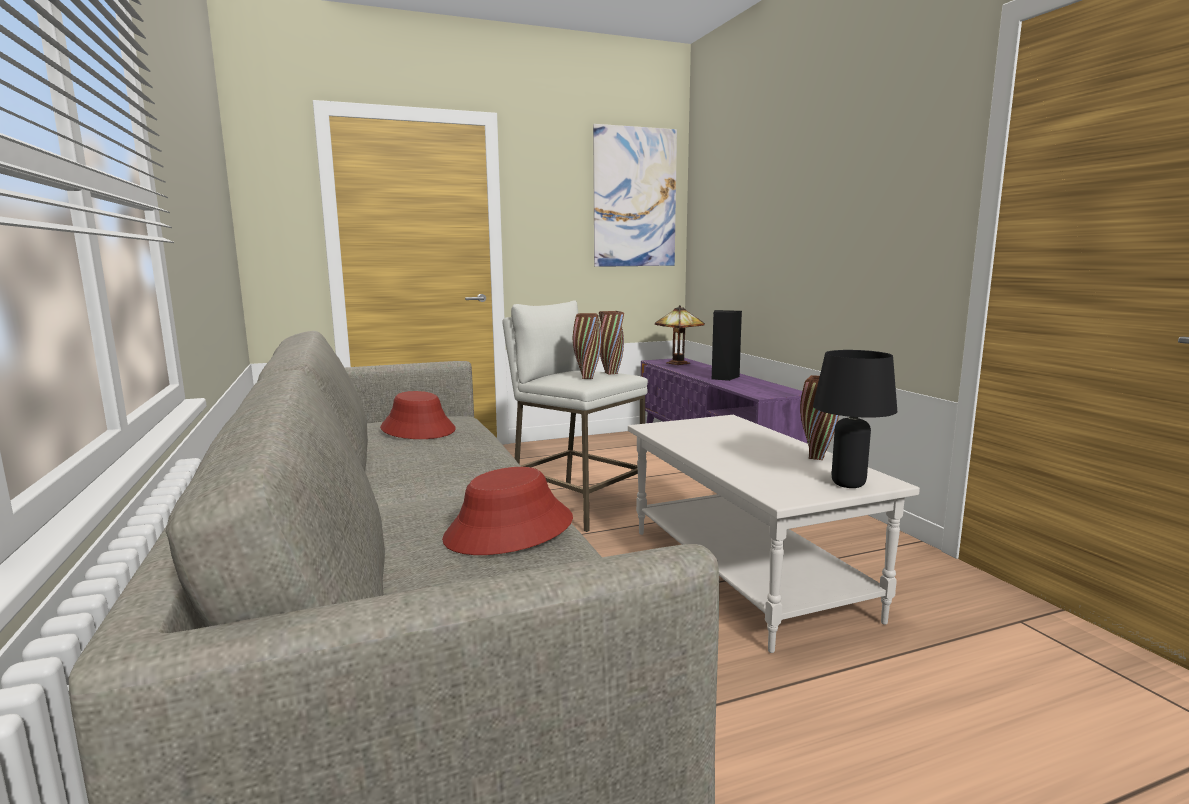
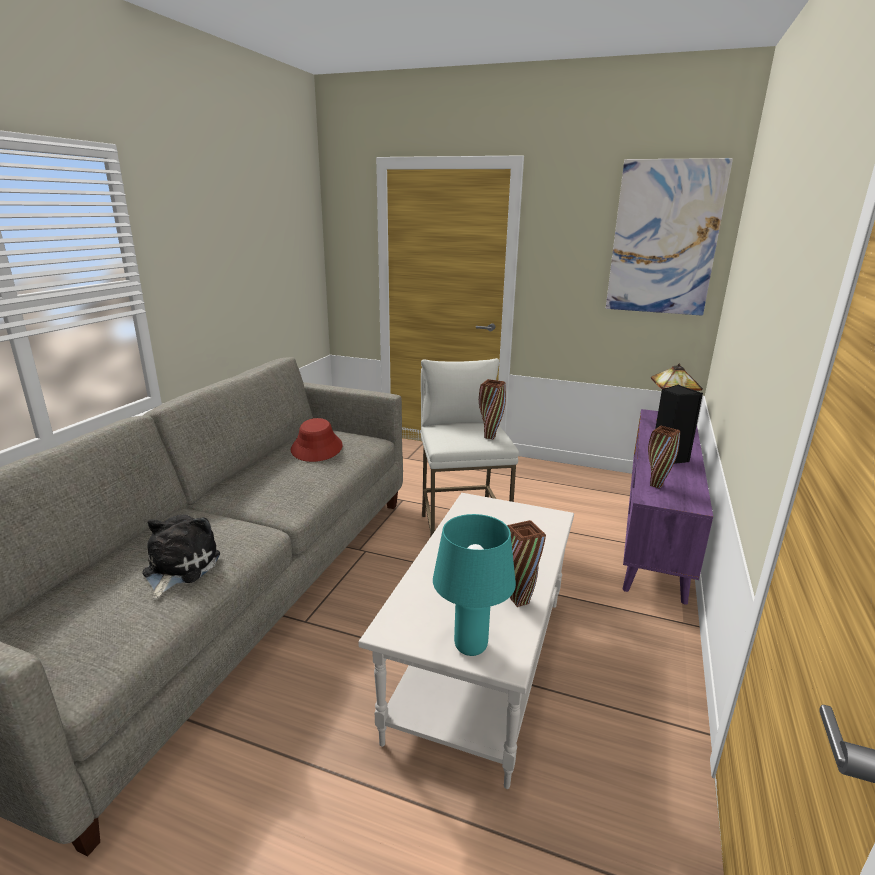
camera: 40 degrees right, 10 degrees up
(510, 530) = (178, 568): red hat -> plush toy
(587, 378) = (458, 437): brown vase -> brown vase (656, 485)
(847, 484) = (471, 646): black table lamp -> turquoise table lamp

